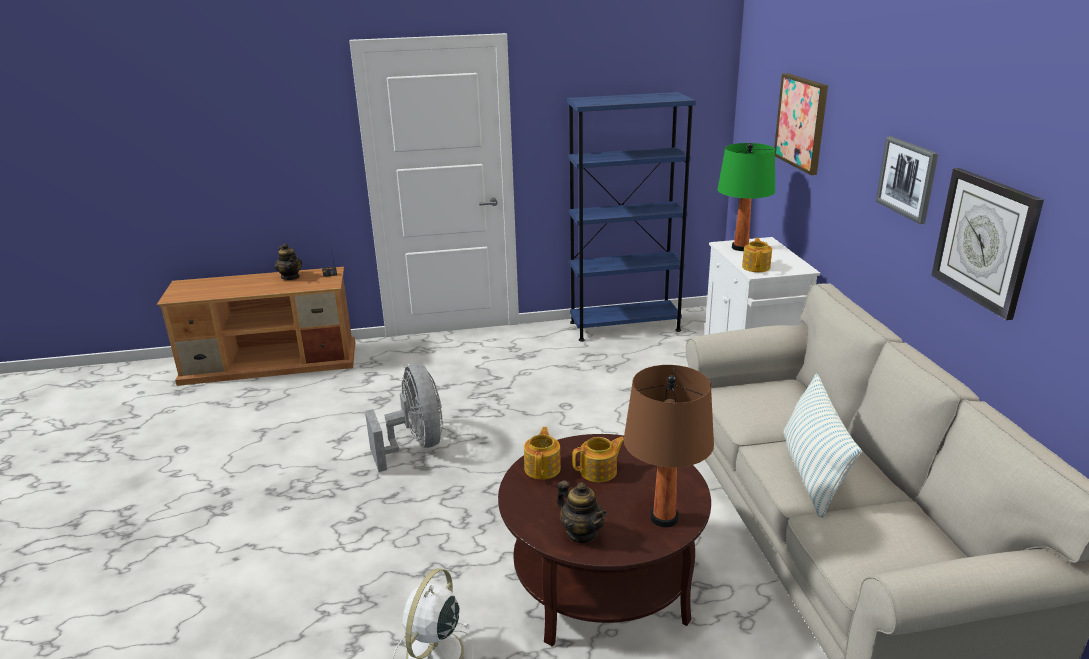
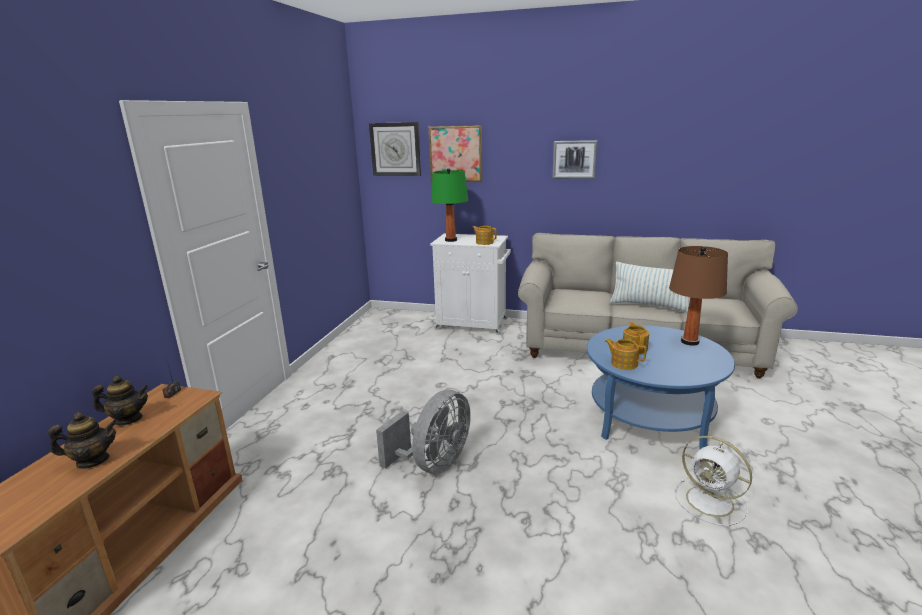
camera: 65 degrees left, 5 degrees down
(415, 445) = (433, 464): grey fan -> grey fan turned 120 degrees clockwise
(581, 533) = (701, 365): teapot -> teapot (93, 460)
(602, 582) = (650, 418): brown coffee table -> blue coffee table
(624, 326) = (357, 339): blue bookcase -> none
(985, 241) = (642, 172): wall clock -> wall clock (395, 149)

